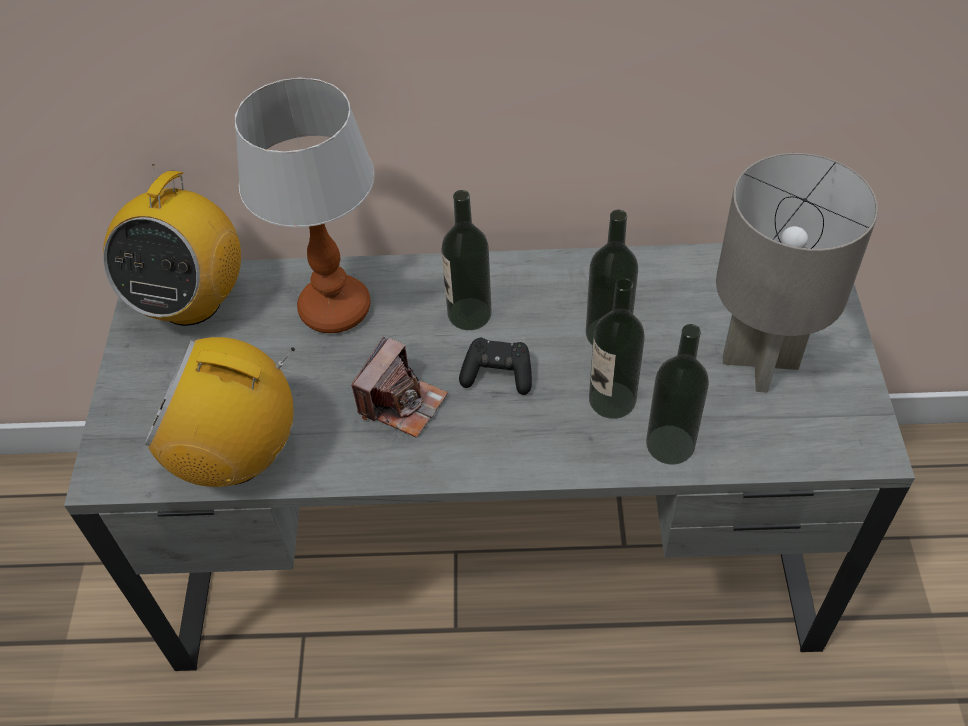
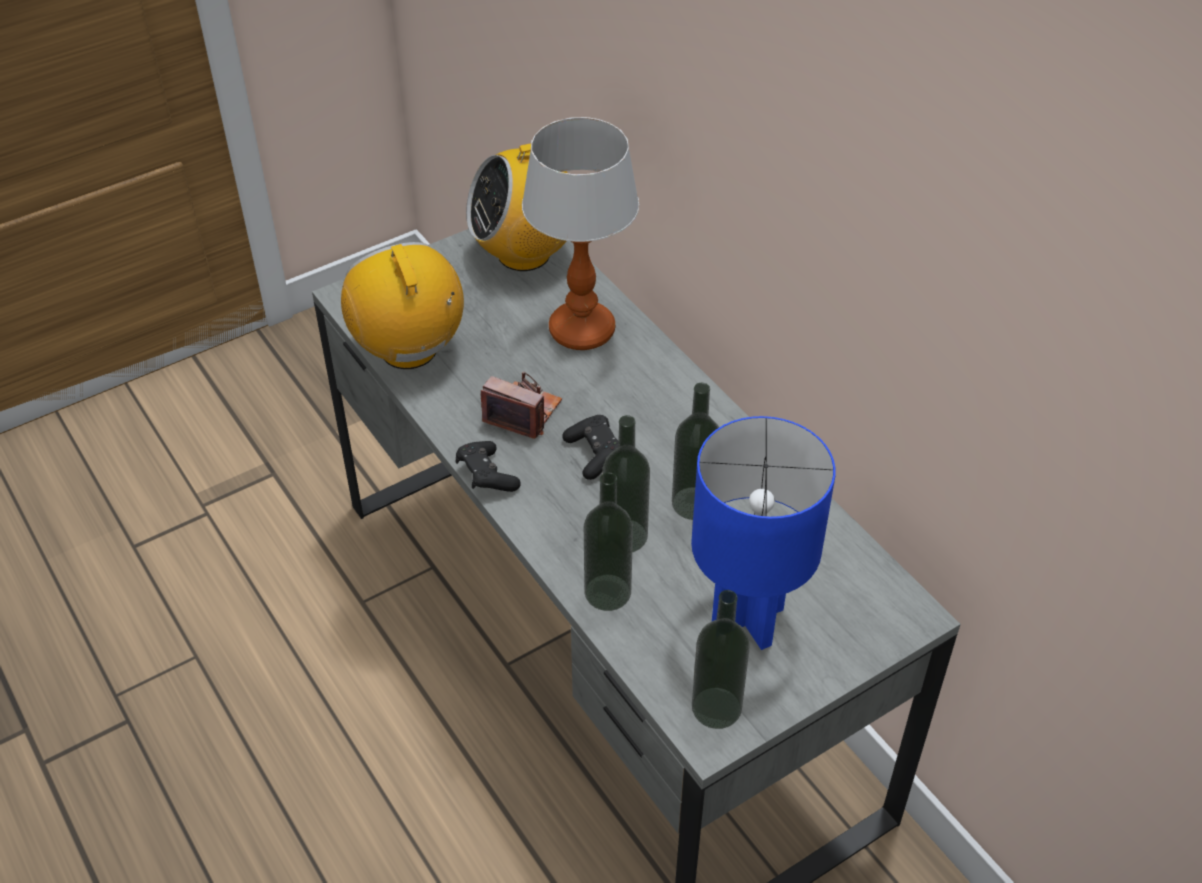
camera: 55 degrees right, 5 degrees down
(402, 403) = (523, 413): camera -> camera turned 150 degrees counterclockwise
(462, 471) = (486, 476): none -> black game controller
(469, 314) = (642, 408): bottle -> bottle (716, 707)
(761, 361) = (748, 620): grey table lamp -> blue table lamp

